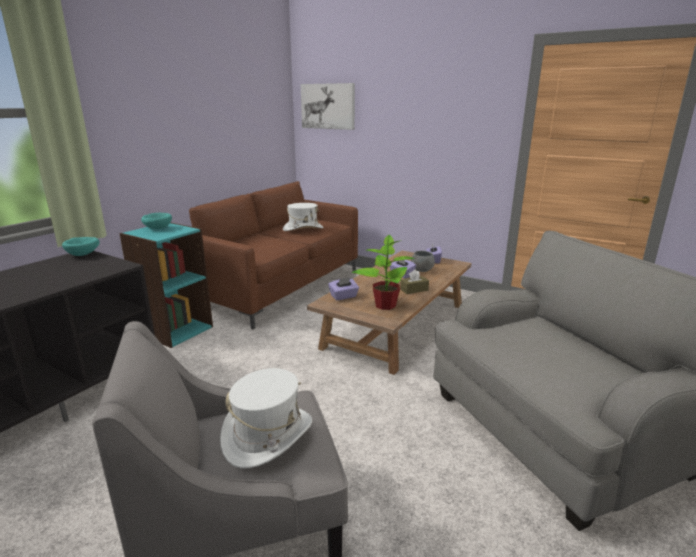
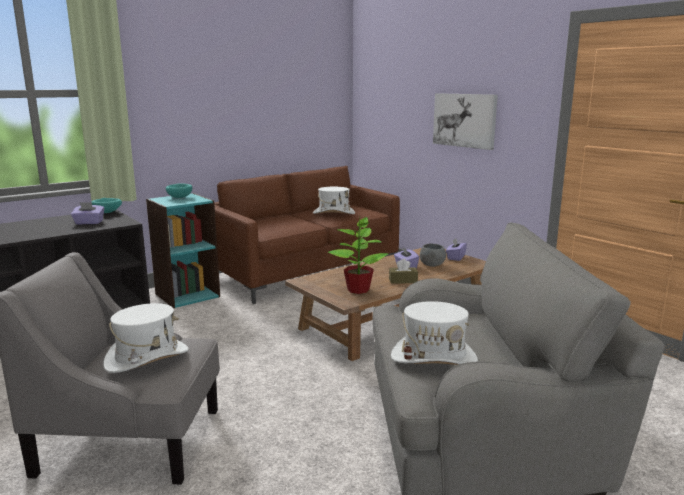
camera: 20 degrees right, 5 degrees down
(328, 106) = (381, 89): picture -> picture (465, 120)
(343, 296) = (326, 278): purple tissue box -> purple tissue box (89, 223)
(556, 373) = (434, 357): none -> white hat

